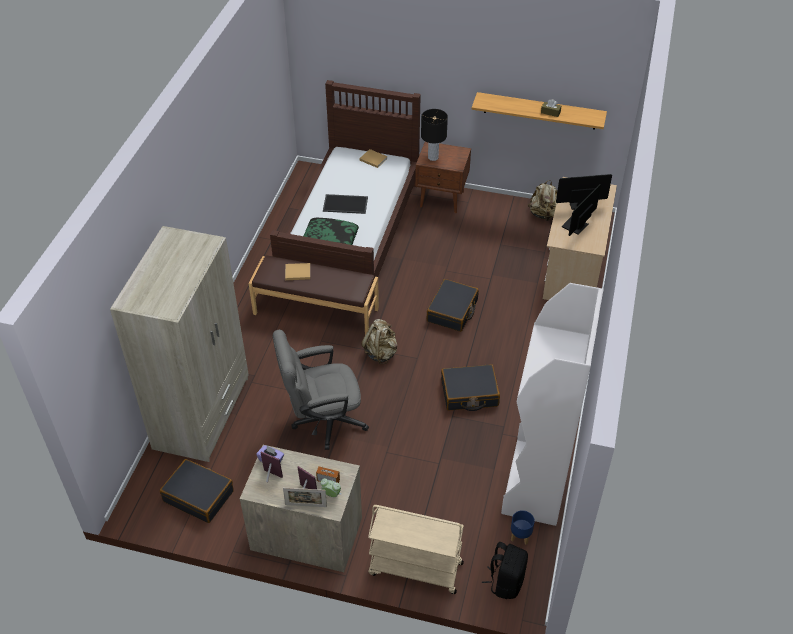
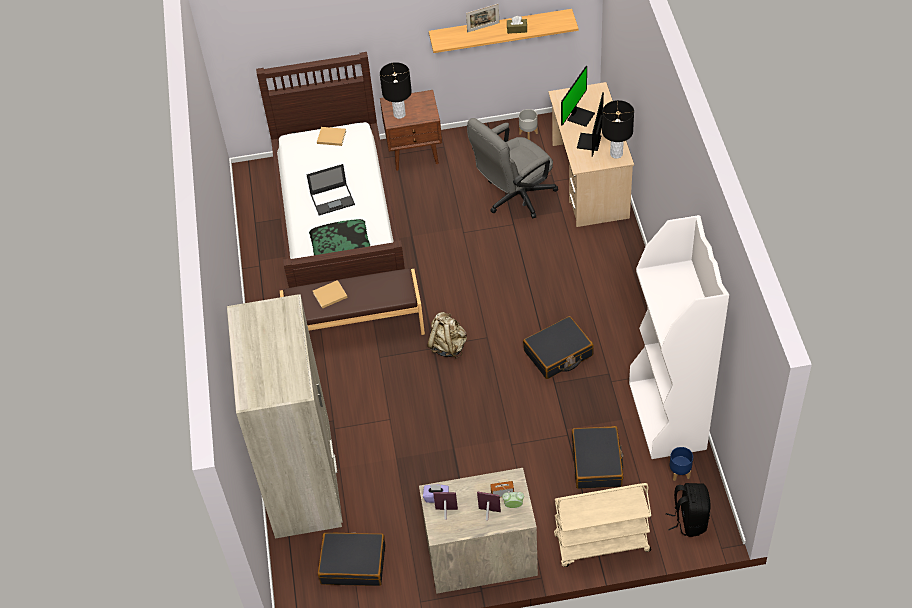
camera: 20 degrees left, 5 degrees up
(306, 505) = (496, 526): picture frame -> picture frame (483, 27)
(322, 421) = (431, 439): grey office chair -> grey office chair (514, 198)
(346, 204) = (333, 199): tray -> laptop
(452, 311) = (494, 274): black suitcase -> black suitcase (597, 463)
(543, 214) = (528, 133): beige backpack -> grey planter
(578, 203) = (580, 116): monitor -> monitor turned 150 degrees clockwise
(593, 242) = (616, 154): none -> black table lamp

